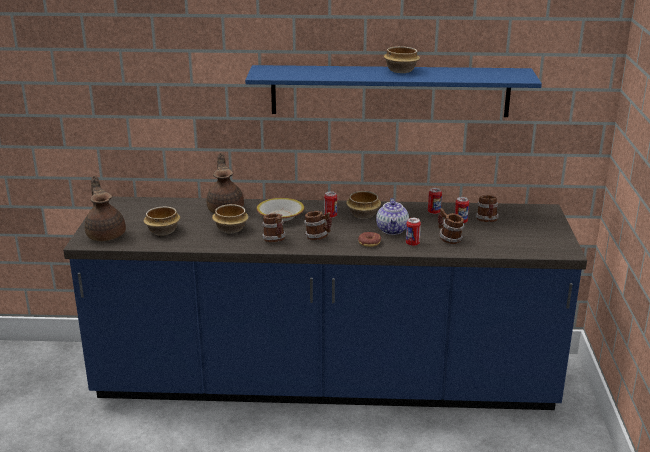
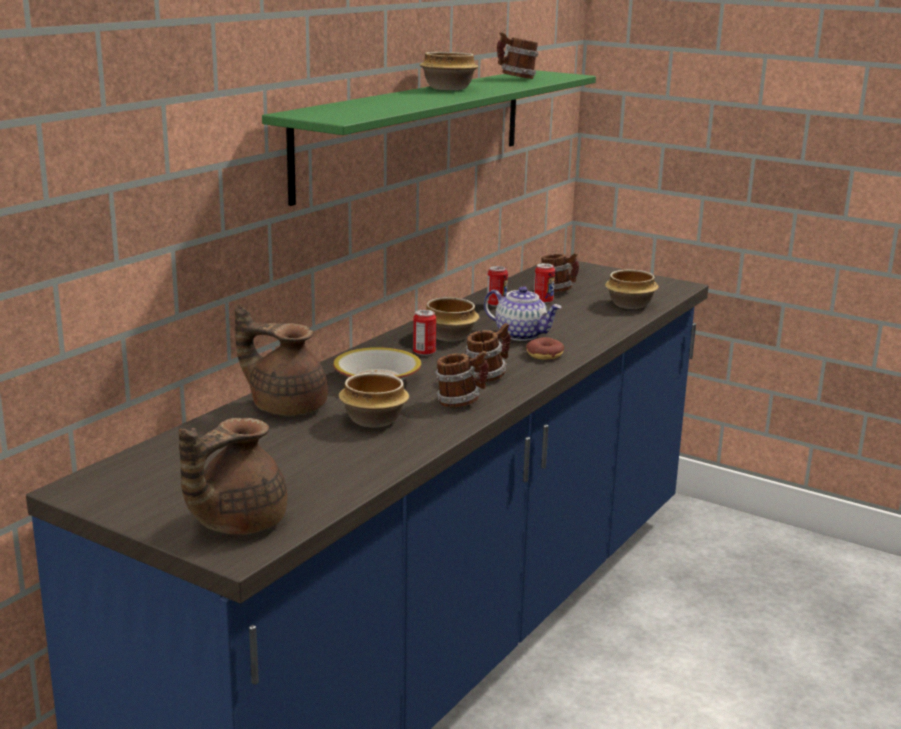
camera: 60 degrees left, 5 degrees down
(106, 234) = (236, 523): brown teapot -> brown teapot turned 60 degrees counterclockwise
(162, 231) = (302, 471): bowl -> bowl (631, 305)
(390, 91) = (415, 130): blue shelf -> green shelf
(412, 243) = (576, 336): can -> none
(449, 239) = (586, 318): mug -> mug (516, 78)

